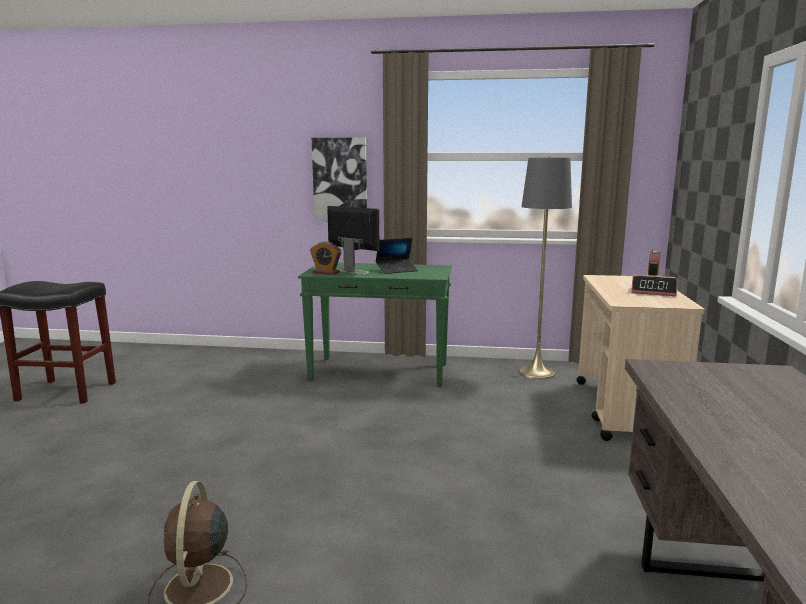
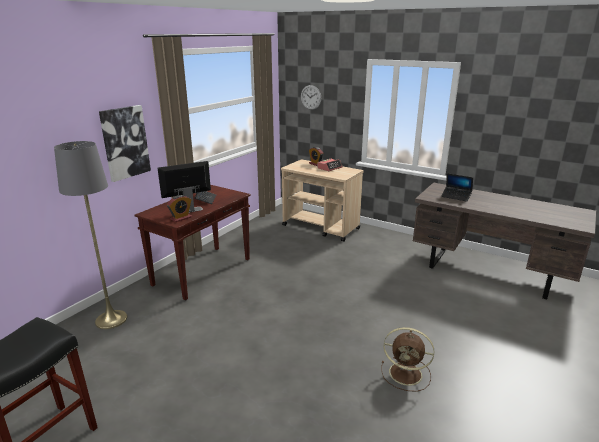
camera: 65 degrees left, 10 degrees up
(380, 372) = (203, 271): green console table -> brown console table
(537, 372) = (259, 230): grey floor lamp -> grey floor lamp (111, 319)
(699, 158) = (311, 97): none -> wall clock
(733, 394) = (456, 196): none -> laptop

